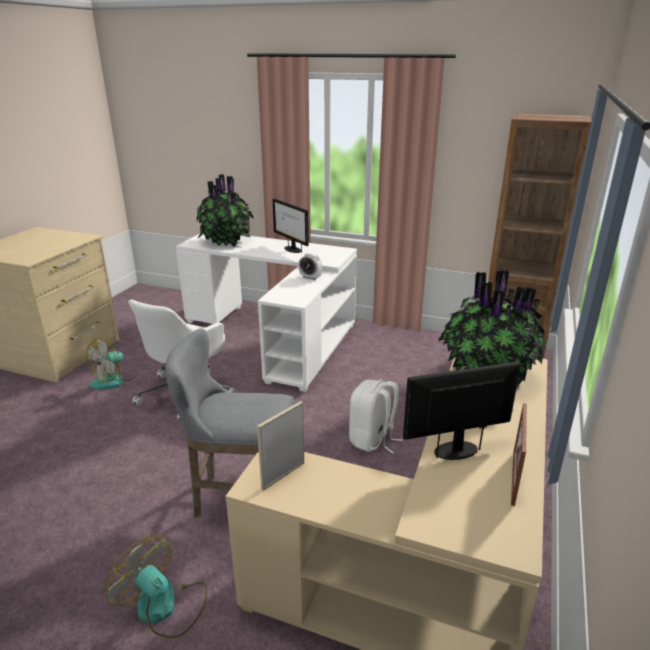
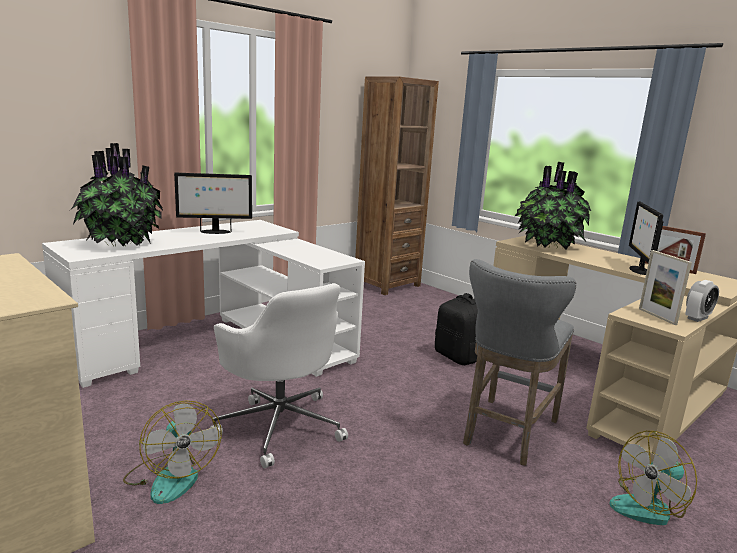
camera: 65 degrees left, 10 degrees down
(310, 277) = (293, 246): alarm clock -> alarm clock (697, 318)
(372, 439) = (458, 357): white backpack -> black backpack

